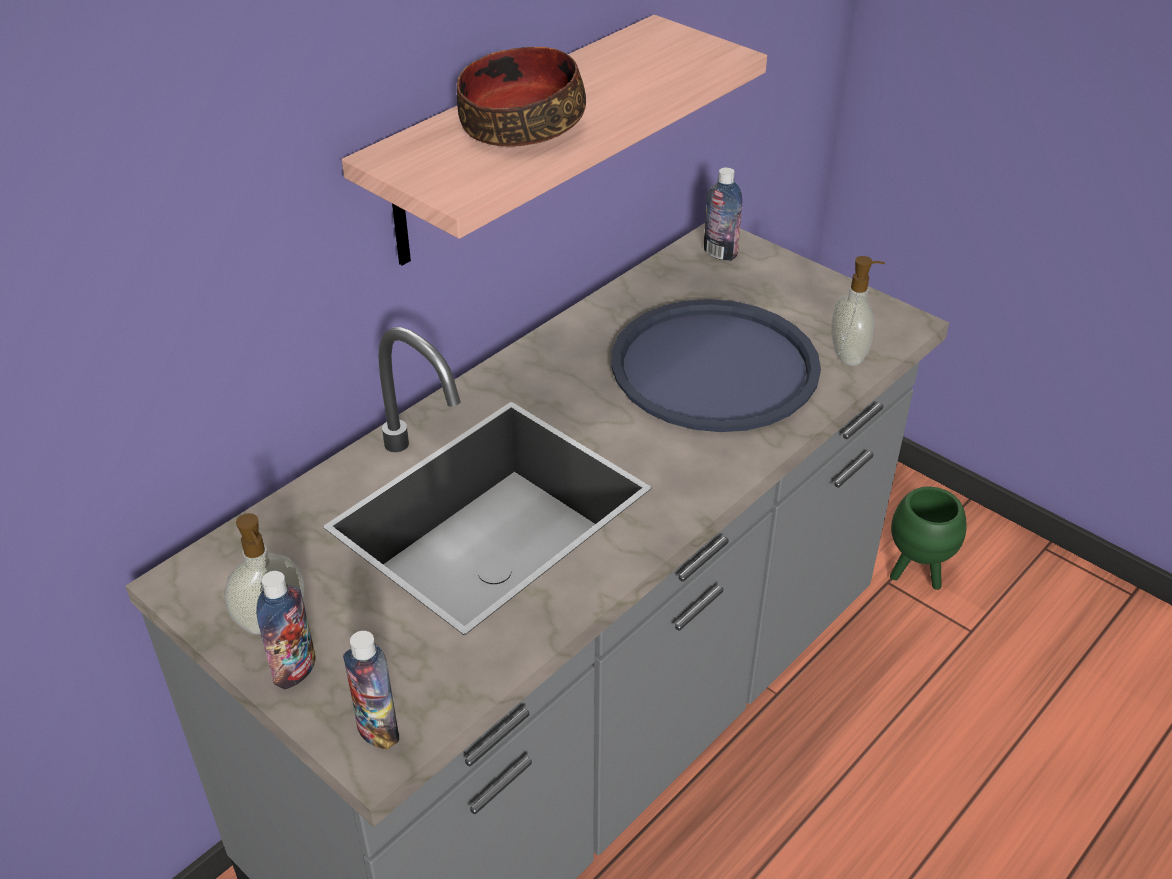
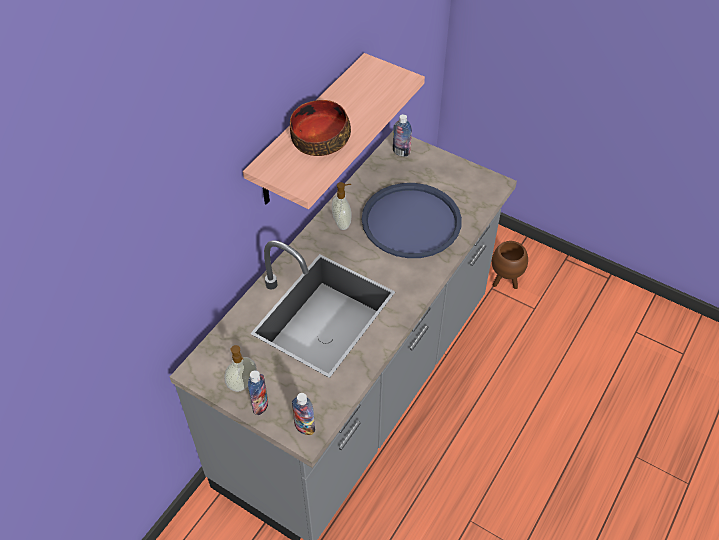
camera: 10 degrees left, 10 degrees up
(849, 355) = (473, 206): soap dispenser -> soap dispenser (342, 223)
(917, 574) = (505, 282): green planter -> brown planter

